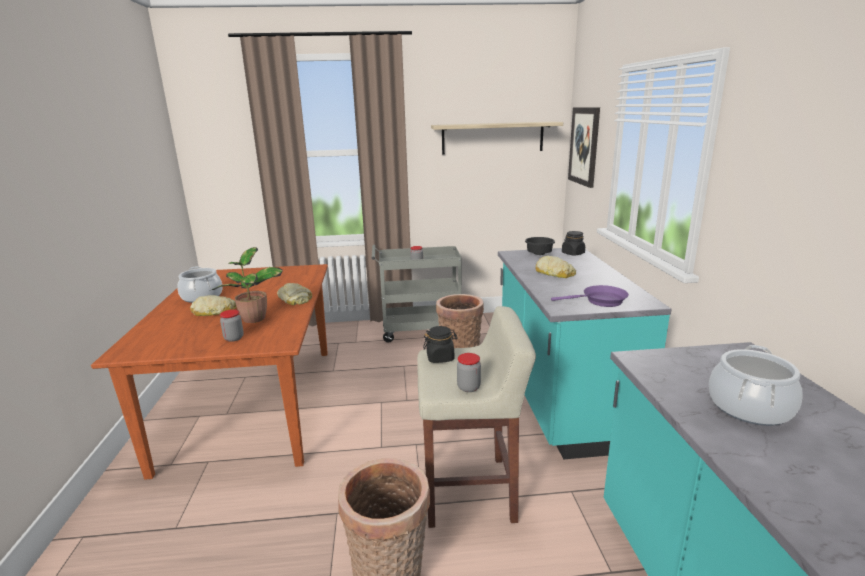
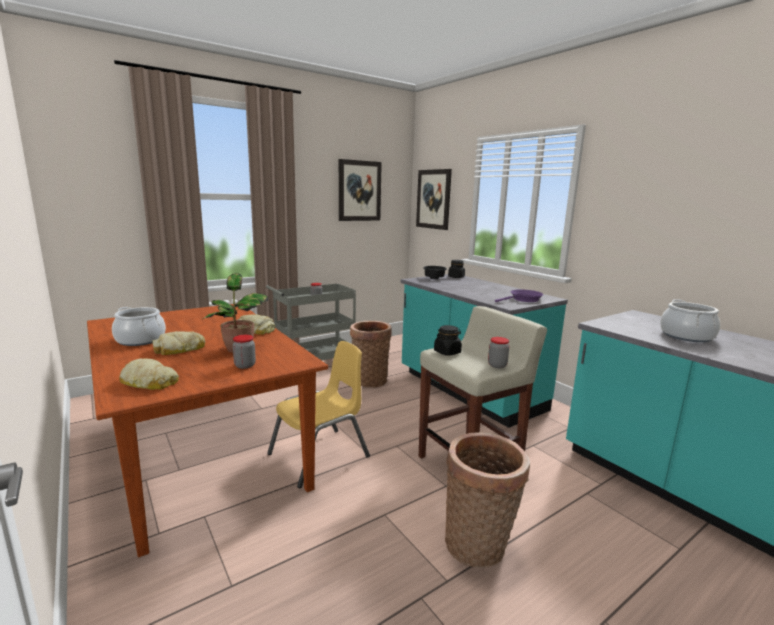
camera: 30 degrees left, 5 degrees down
(337, 434) = (320, 456): none -> yellow chair
(492, 138) = (359, 191): shelf -> picture
(554, 273) = (465, 288): bread -> bread (149, 382)

